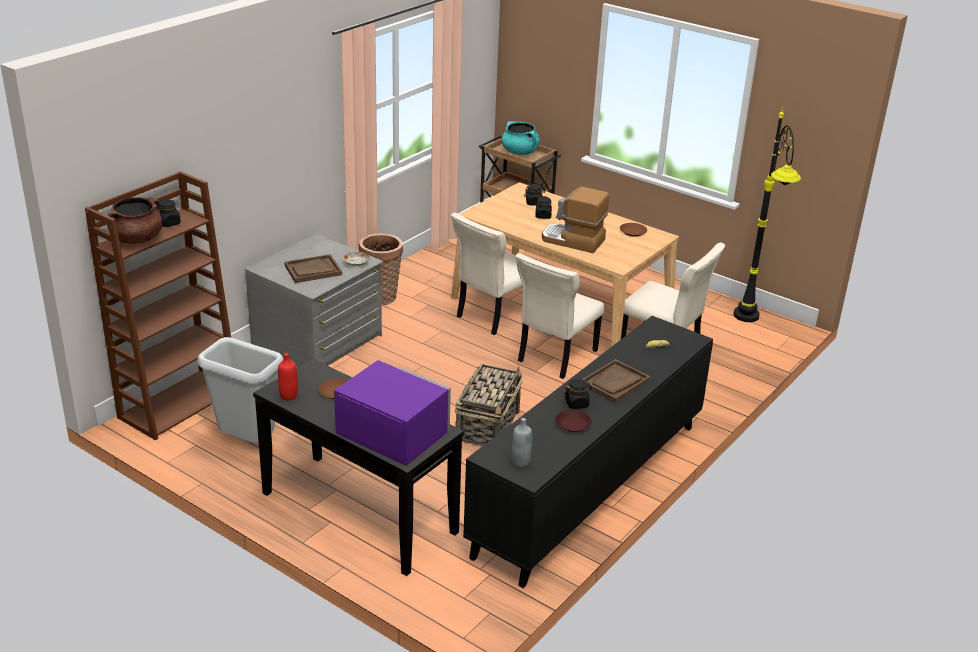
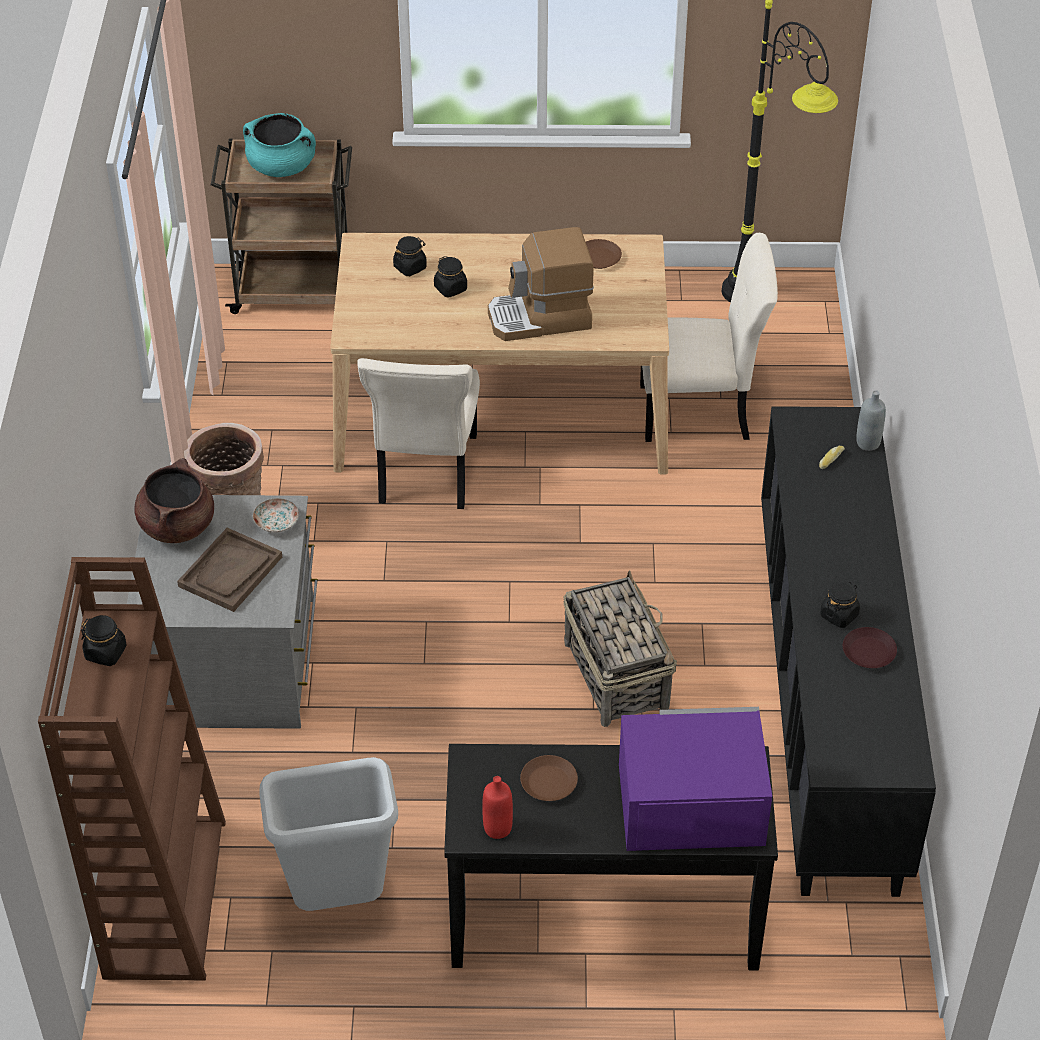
camera: 35 degrees left, 15 degrees up
(137, 239) = (102, 714): brown cooking pot -> brown cooking pot (177, 526)
(520, 462) = (874, 751): grey bottle -> grey bottle (868, 443)
(555, 357) = (581, 503): beige chair -> none
(615, 383) = (846, 553): brown tray -> none

